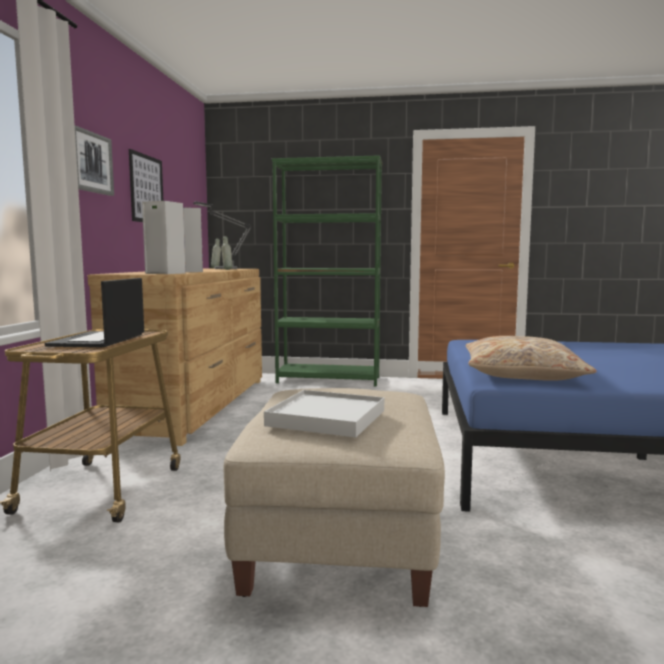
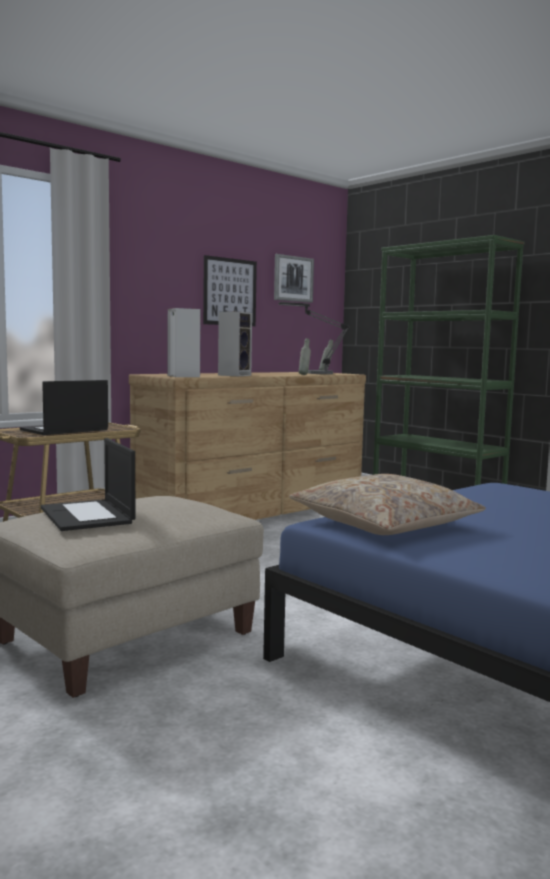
camera: 40 degrees right, 0 degrees up
(90, 162) = (147, 273): picture -> picture (293, 279)
(327, 418) = (88, 516): white tray -> laptop

